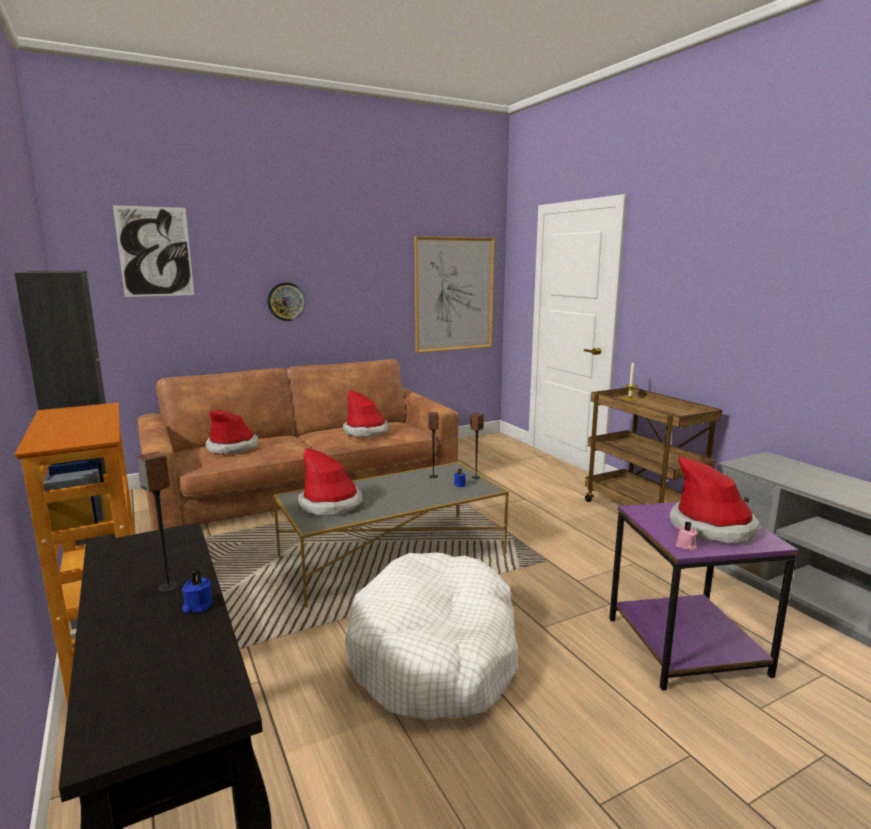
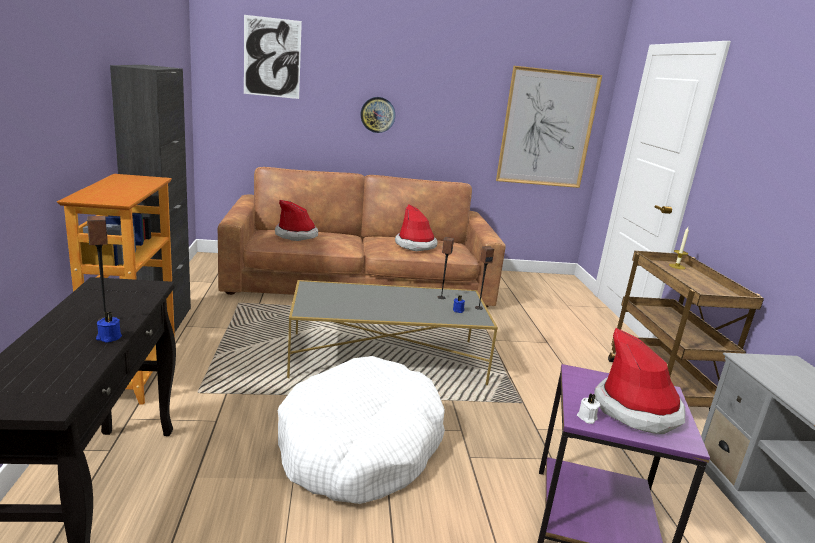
camera: 20 degrees right, 5 degrees up
(331, 504) = (334, 299): hat -> none
(686, 546) = (587, 418): pink candle -> white candle

